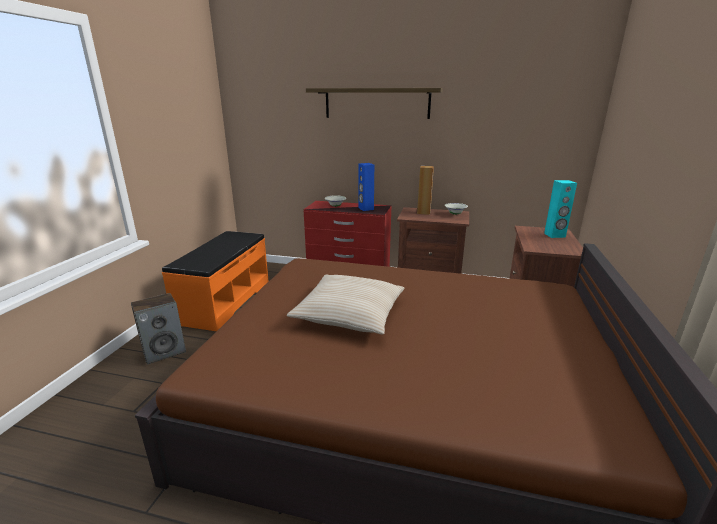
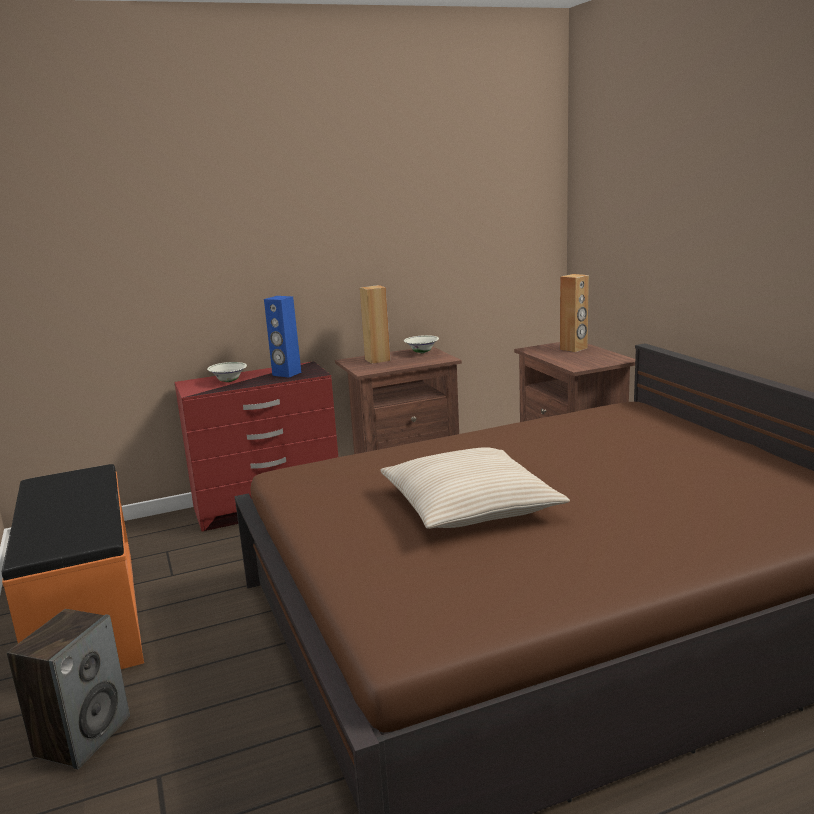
camera: 35 degrees left, 5 degrees down
(377, 103) = (267, 197): shelf -> none
(554, 235) = (573, 349): turquoise speaker -> brown speaker

